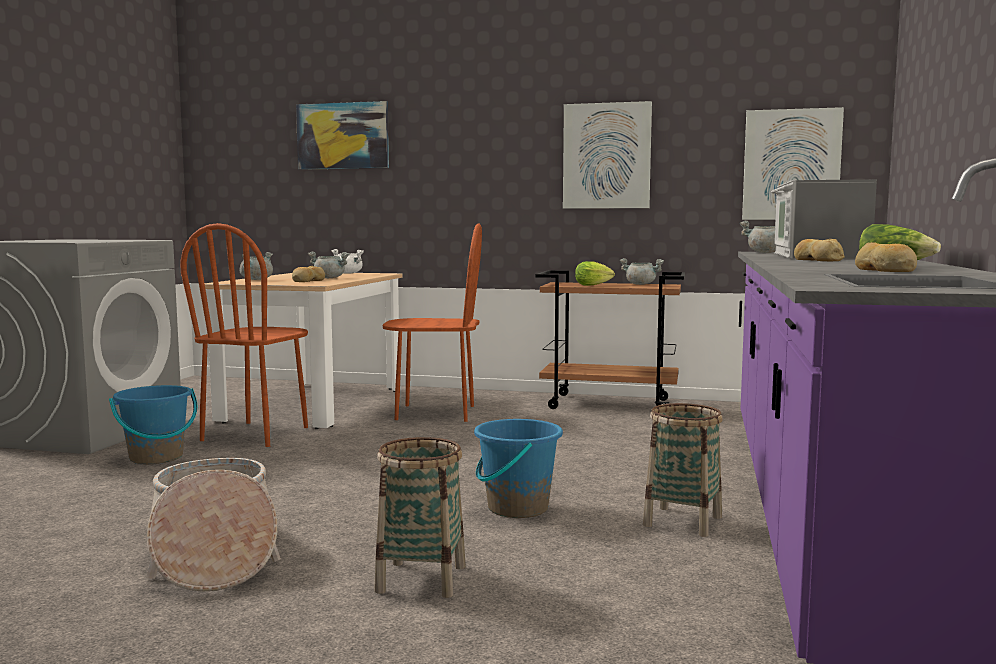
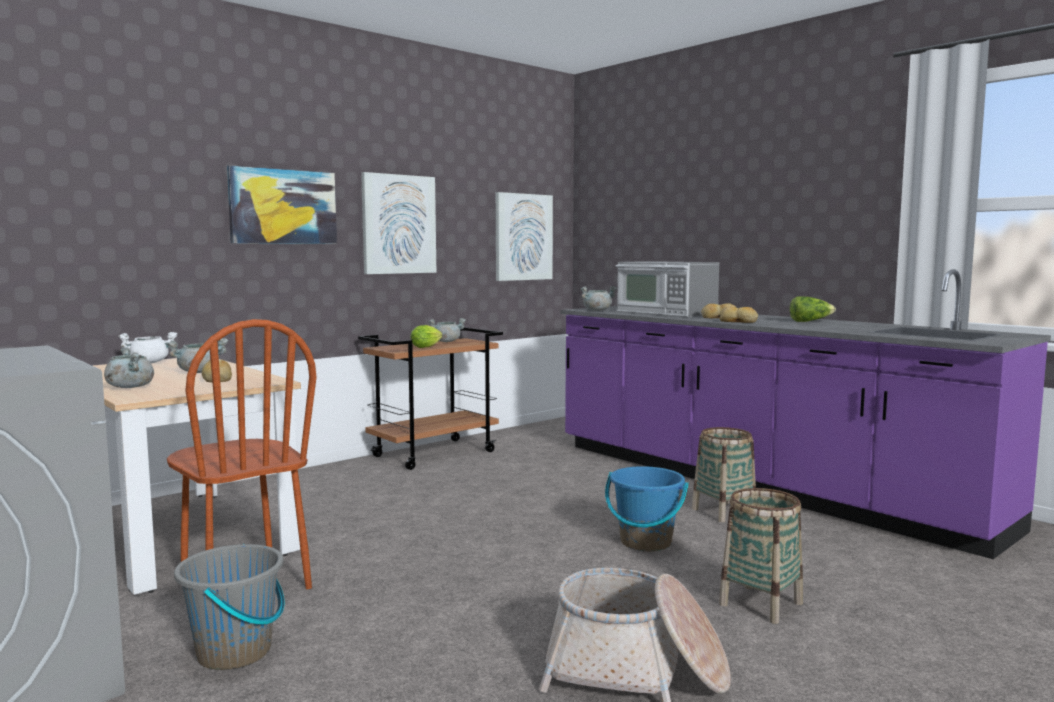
camera: 55 degrees left, 0 degrees up
(156, 457) = (235, 652): blue bucket -> grey bucket
(343, 136) = (99, 184): picture -> picture (283, 206)
(435, 413) = (336, 502): brown chair -> none
(885, 270) = (844, 325): bread -> bread (738, 321)

